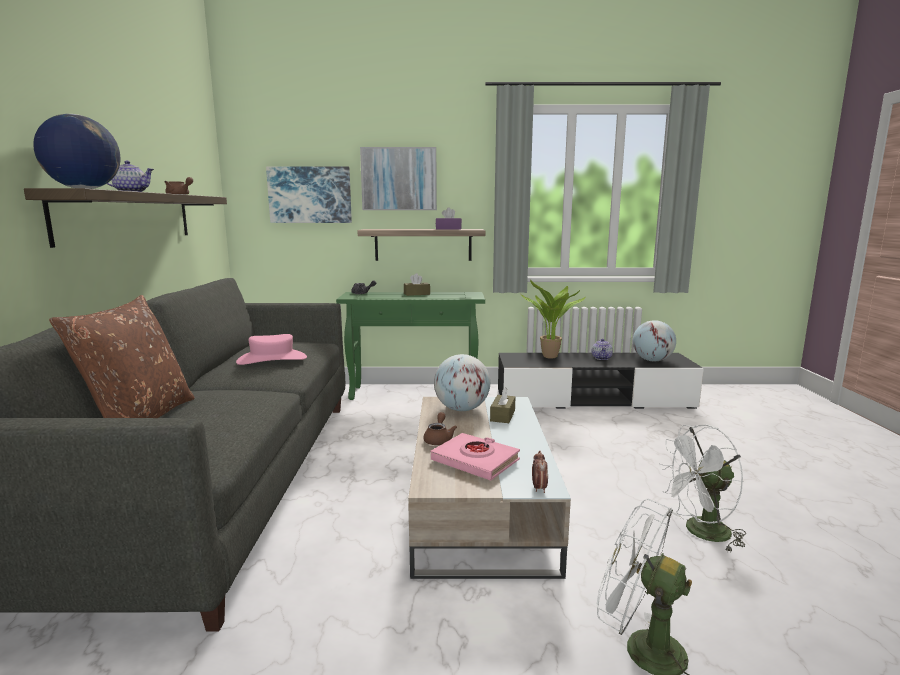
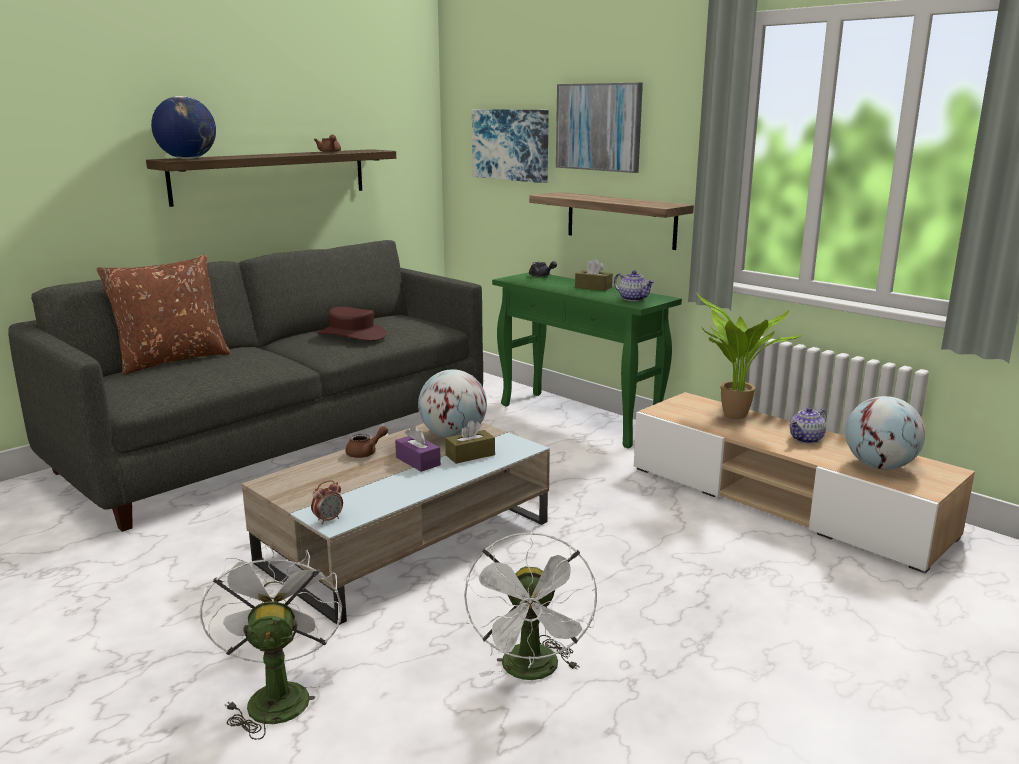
camera: 45 degrees right, 5 degrees up
(131, 192) = (254, 155): teapot -> teapot (633, 299)
(272, 359) = (352, 334): pink hat -> brown hat
(448, 229) = (636, 202): purple tissue box -> purple tissue box (418, 461)
(475, 461) = (344, 480): pink book -> none
(593, 399) = (783, 501): black tv stand -> beige tv stand
(700, 533) = (532, 672): white fan -> white fan turned 120 degrees counterclockwise

